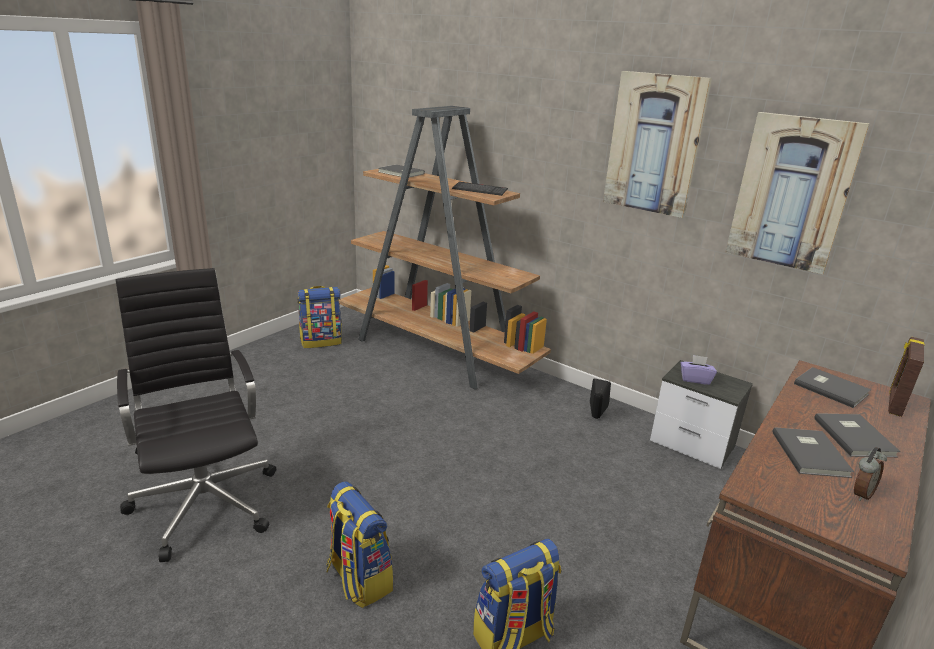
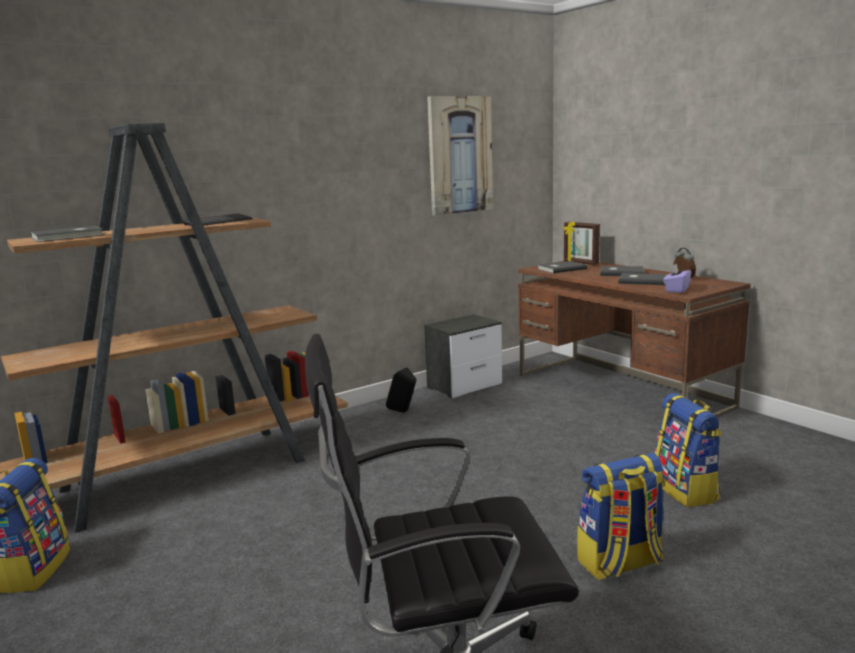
camera: 70 degrees left, 10 degrees down
(654, 144) = (358, 136): picture -> none
(695, 379) = (459, 325): purple tissue box -> purple tissue box (676, 290)

